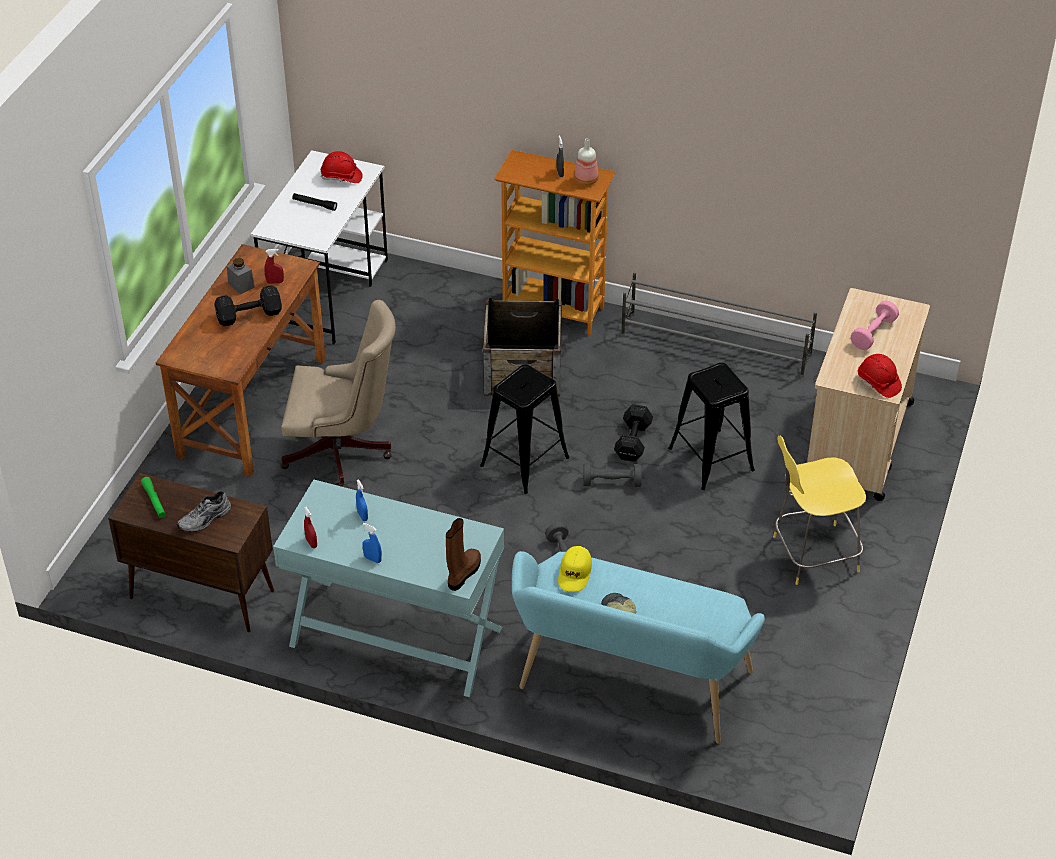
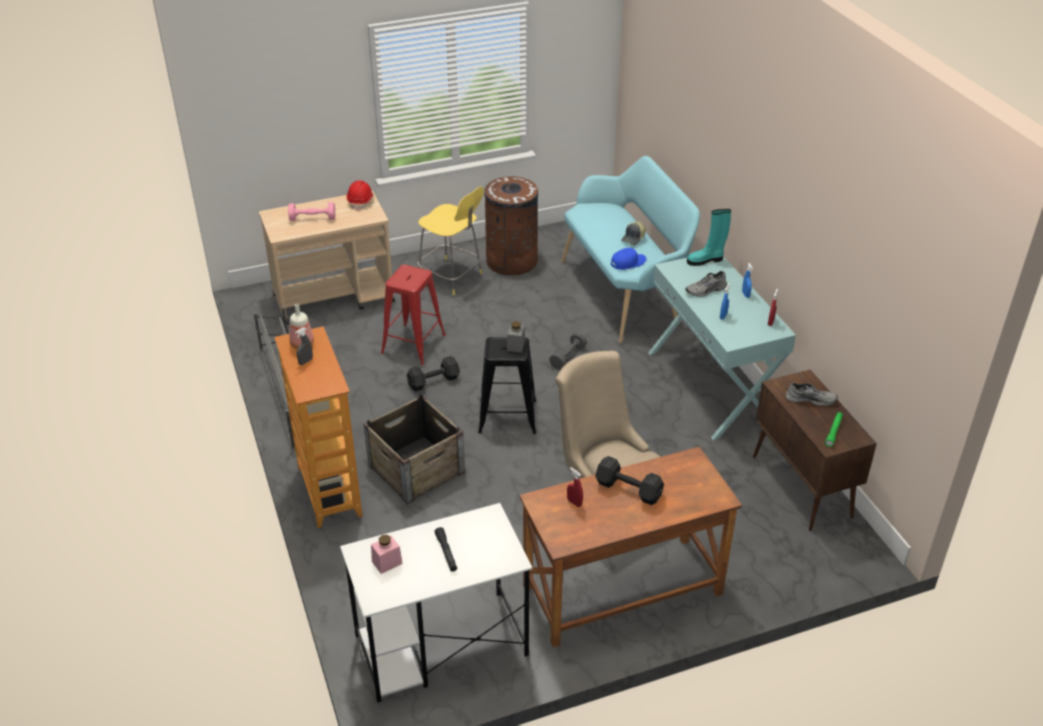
camera: 130 degrees left, 5 degrees down
(241, 285) = (602, 520): grey jar -> grey jar (516, 345)
(341, 177) = (387, 562): red hard hat -> pink jar
(414, 533) = (706, 290): none -> grey shoe
(463, 573) = (706, 260): brown boot -> turquoise boot
(575, 573) = (628, 262): yellow cap -> blue cap
(612, 483) = (482, 371): grey dumbbell -> none
(711, 459) = (413, 344): black stool -> red stool
(797, 626) = (511, 261): none -> brown trash can

